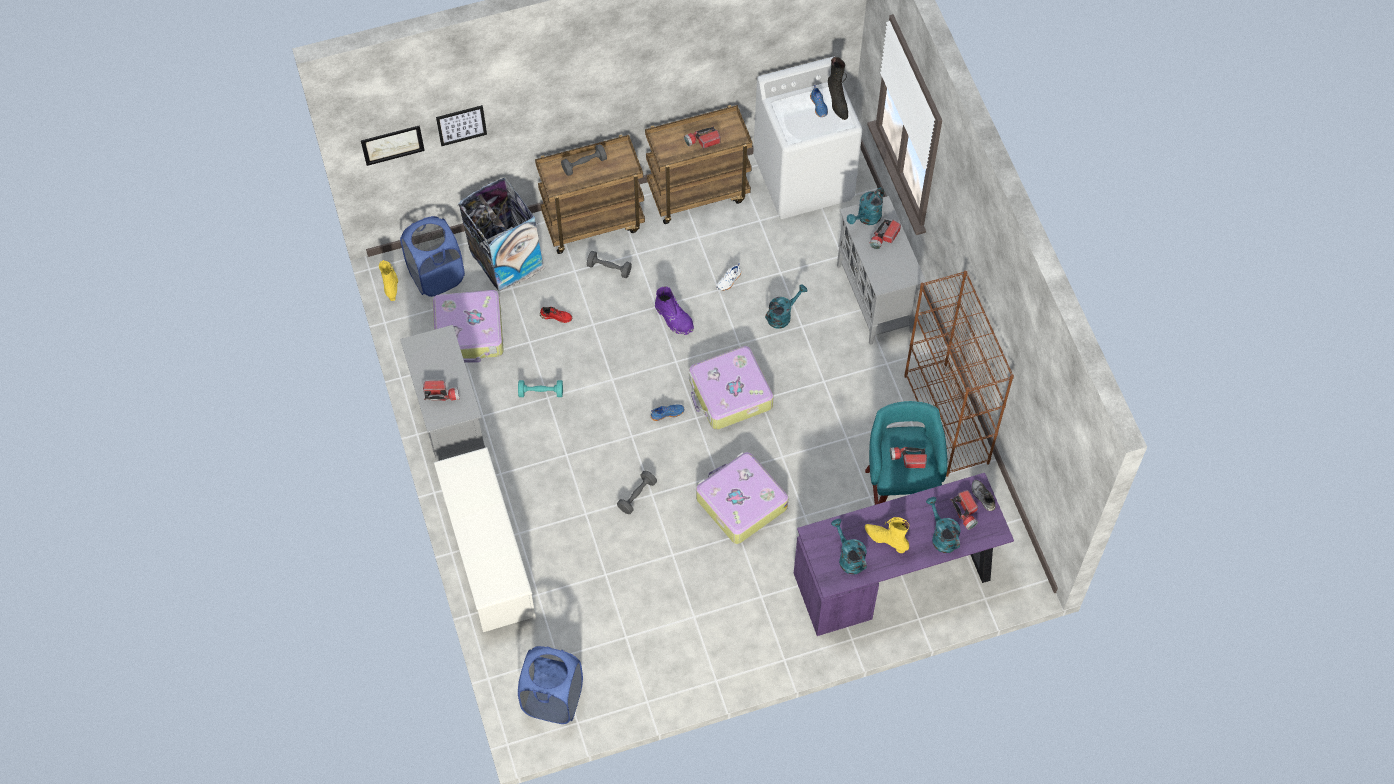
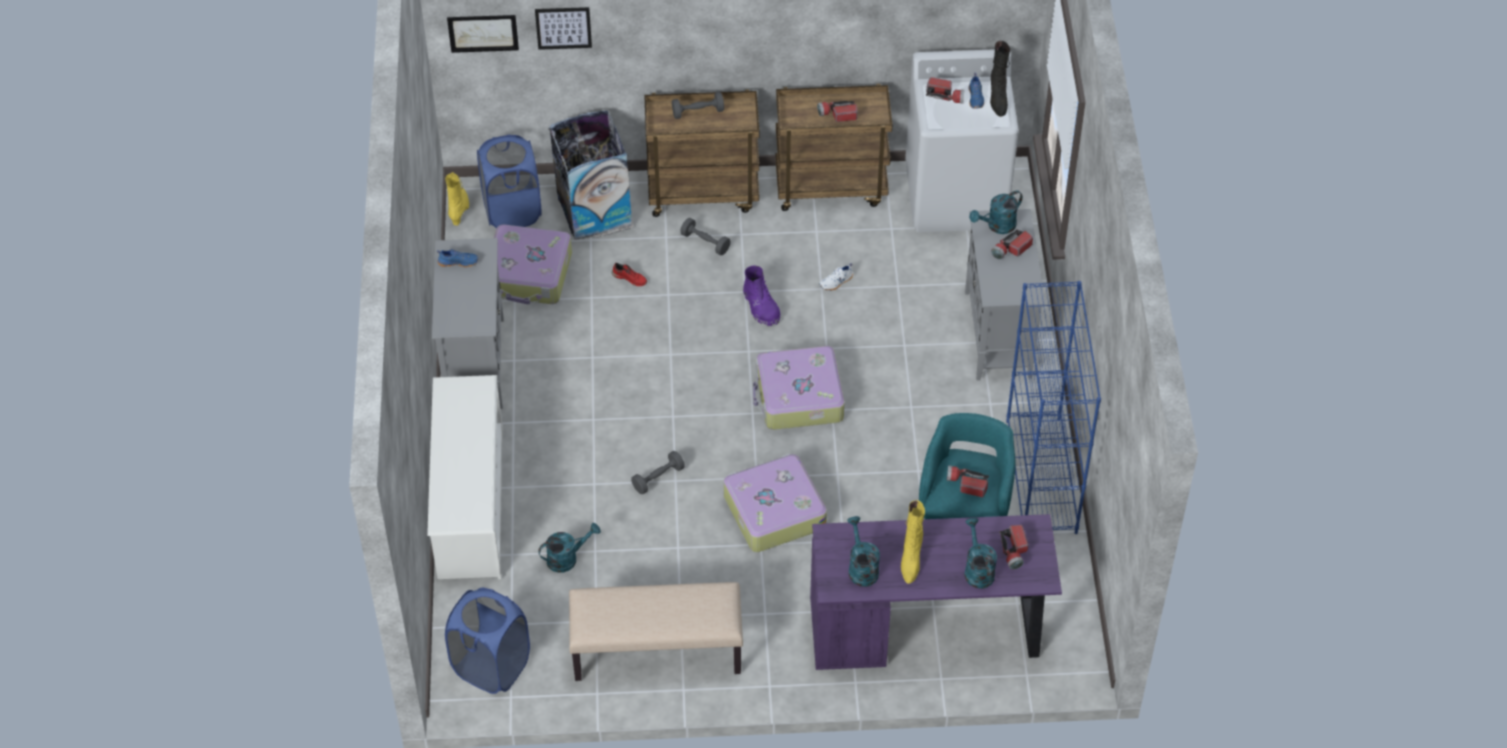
camera: 15 degrees right, 10 degrees down
(442, 394) = (461, 304): flashlight -> flashlight (945, 96)
(541, 392) = (586, 350): turquoise dumbbell -> none
(667, 413) = (721, 401): blue shoe -> blue shoe (458, 261)
(684, 653) = (656, 652): none -> beige bench
(782, 315) = (885, 330): turquoise watering can -> turquoise watering can (567, 558)
(886, 540) = (911, 559): yellow boot -> yellow boot turned 135 degrees counterclockwise
(947, 420) = (1042, 477): brown bookcase -> blue bookcase
(982, 497) = (1039, 539): grey shoe -> none

